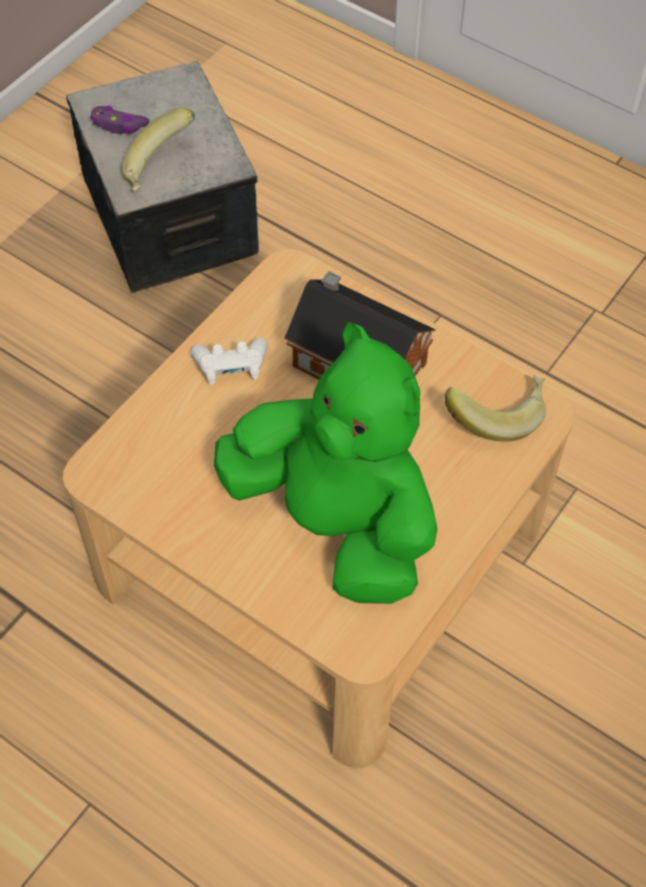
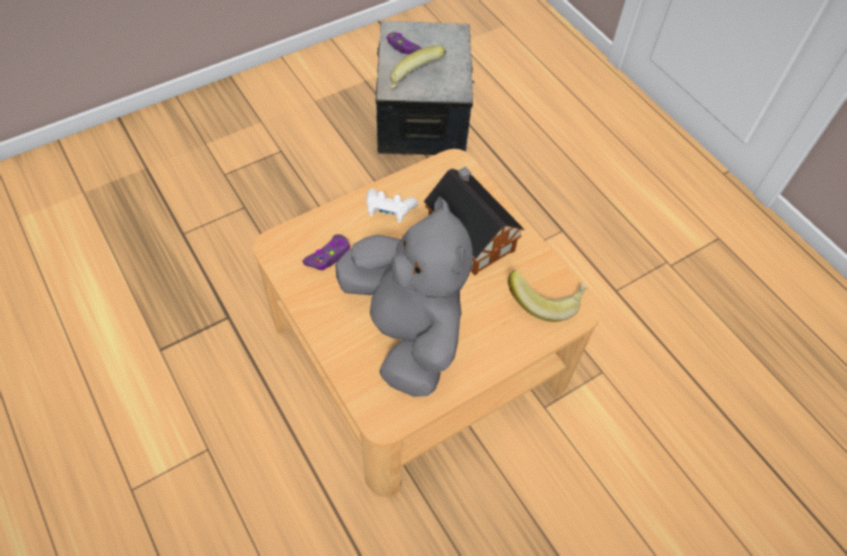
camera: 20 degrees right, 0 degrees up
(179, 461) = (328, 256): none -> purple game controller
(336, 523) = (406, 331): green plush toy -> grey plush toy

